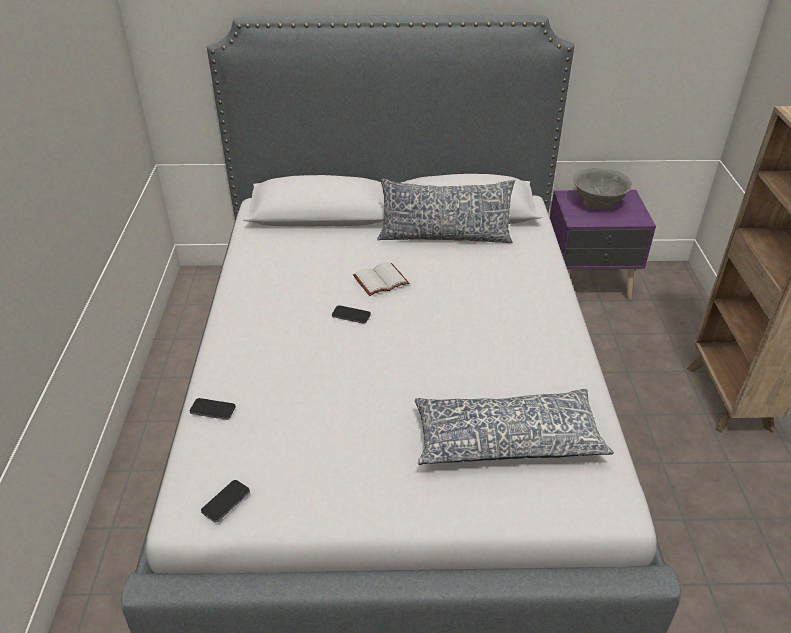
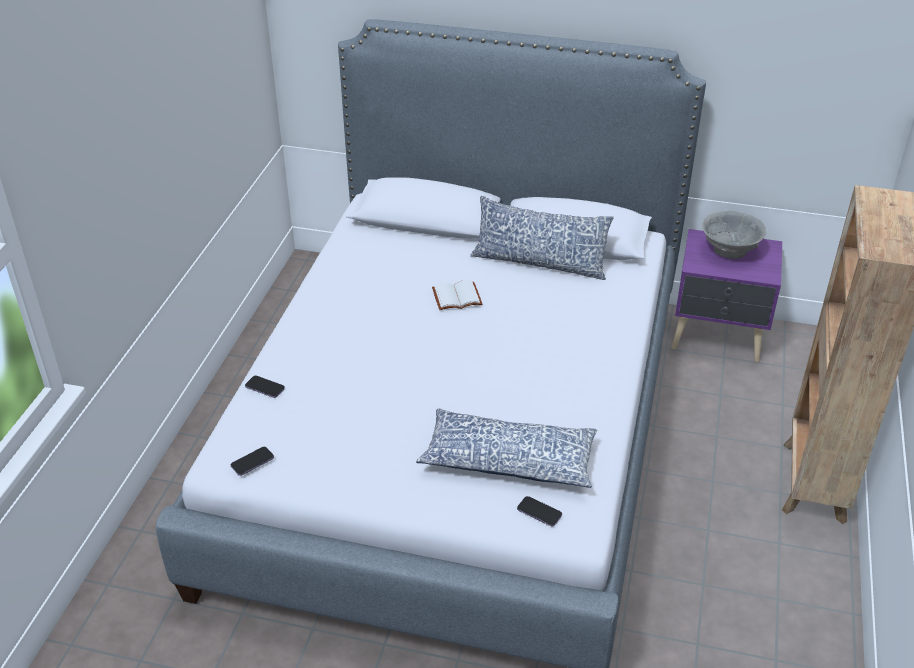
camera: 15 degrees right, 0 degrees up
(351, 315) = (415, 326): phone -> phone (539, 512)

